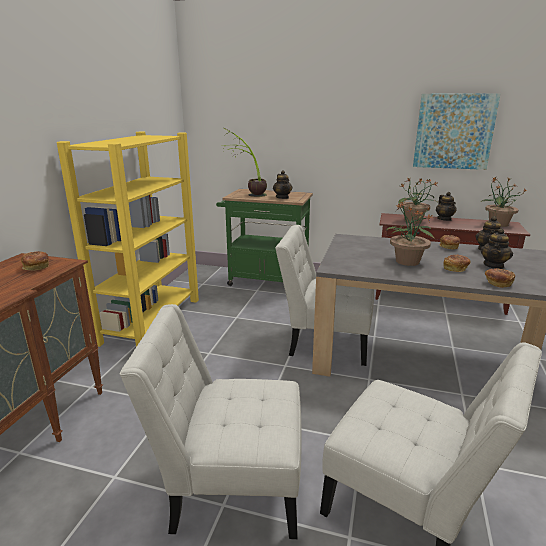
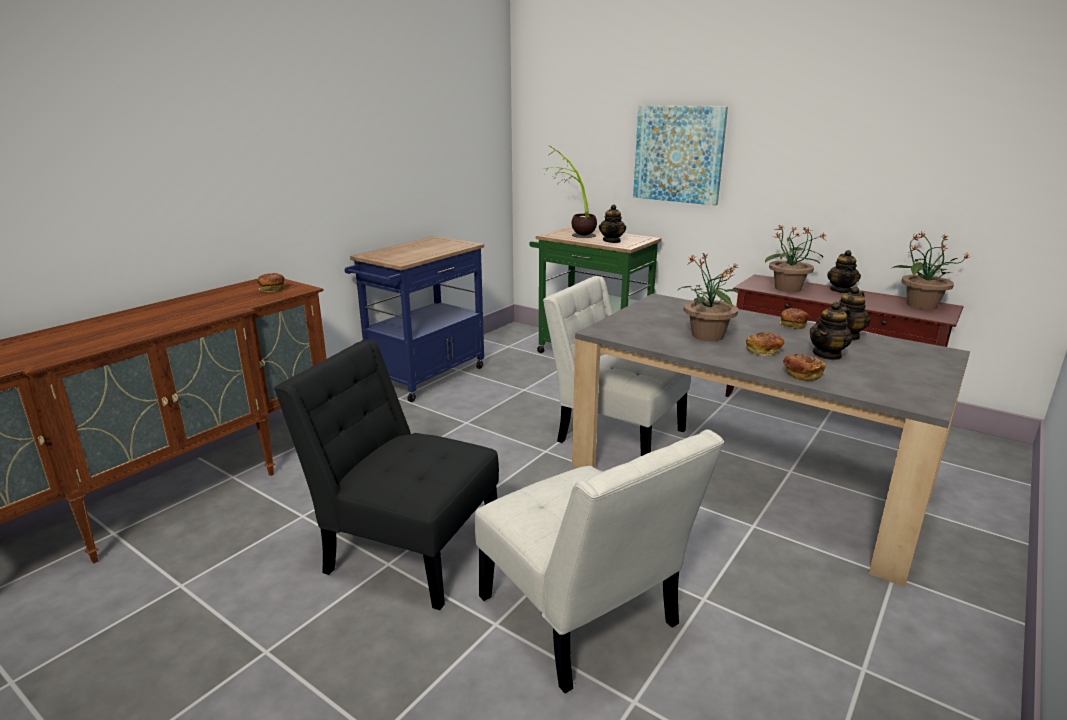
camera: 20 degrees right, 0 degrees up
(151, 320) = (424, 378): yellow bookcase -> blue cart
(230, 484) = (406, 548): white chair -> black chair
(454, 131) = (865, 160): picture -> picture (678, 154)

